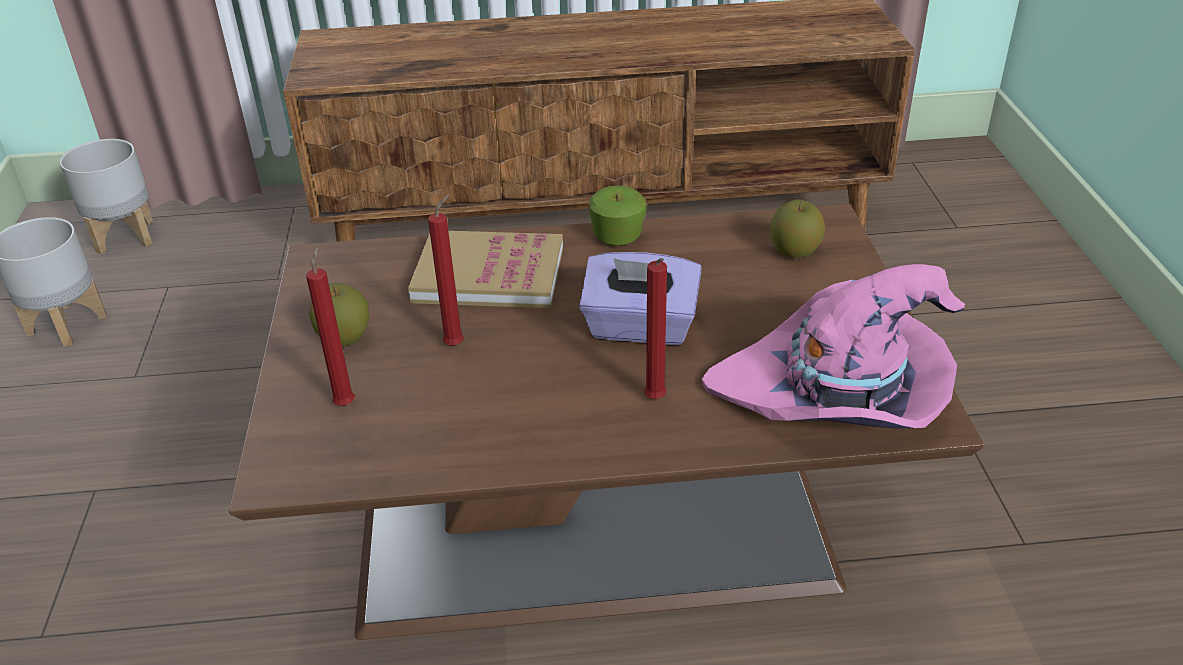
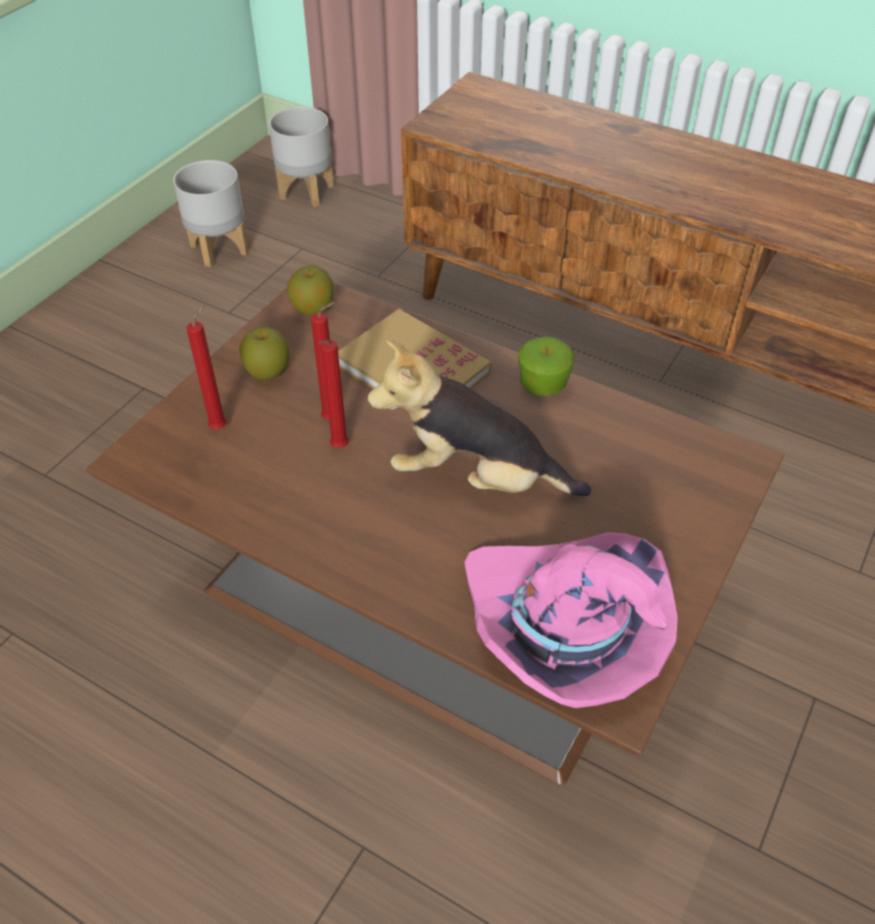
camera: 35 degrees right, 10 degrees up
(640, 327) = (475, 478): purple tissue box -> plush toy
(655, 401) = (421, 550): red candle -> red candle (338, 448)
(794, 251) = (677, 476): apple -> apple (313, 309)

